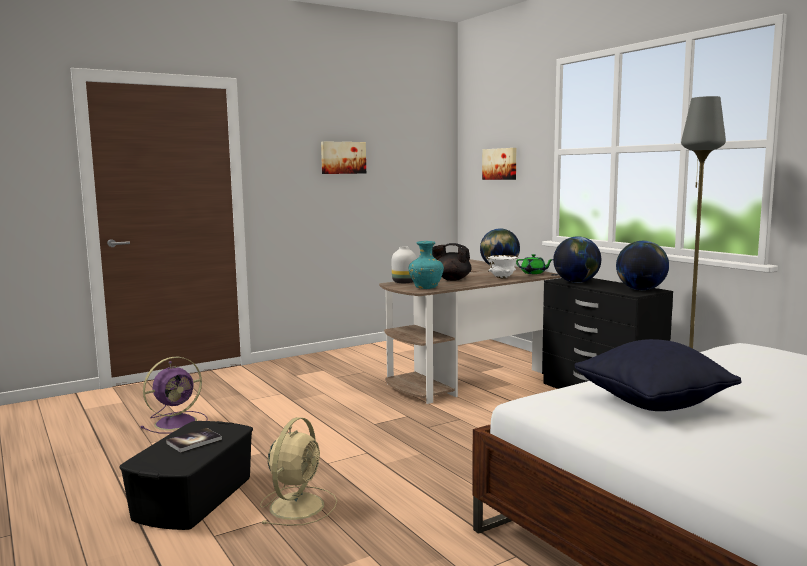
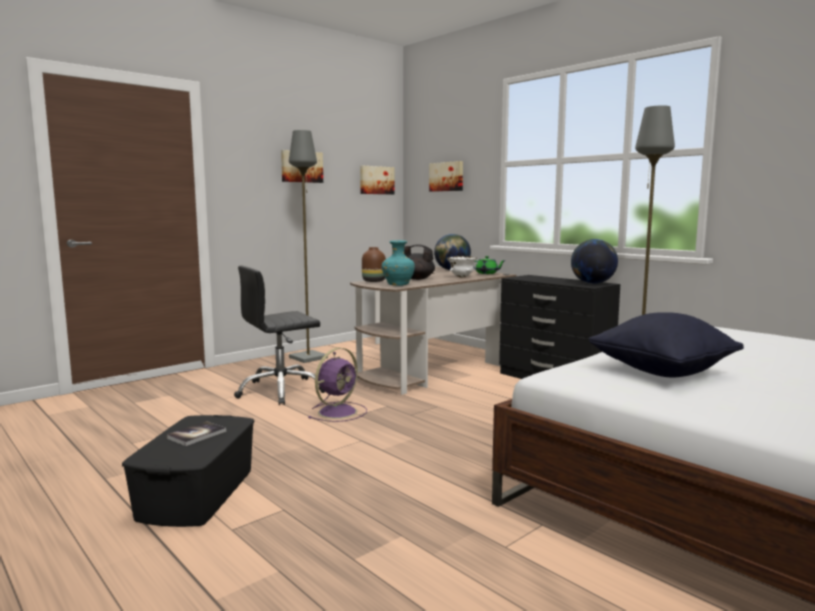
camera: 10 degrees left, 0 degrees up
(177, 422) = (155, 422): purple fan -> purple fan (339, 411)
(298, 505) = (310, 493): beige fan -> none
(306, 394) = (280, 391): none -> black office chair
(346, 357) = (308, 357): none -> grey floor lamp
(404, 282) = (373, 281): white vase -> brown vase
(426, 168) = (376, 180): none -> picture
(576, 282) = (532, 279): globe -> none

